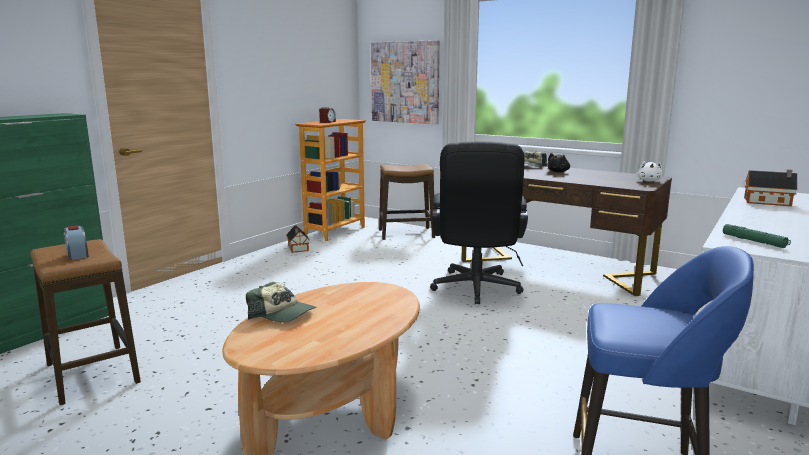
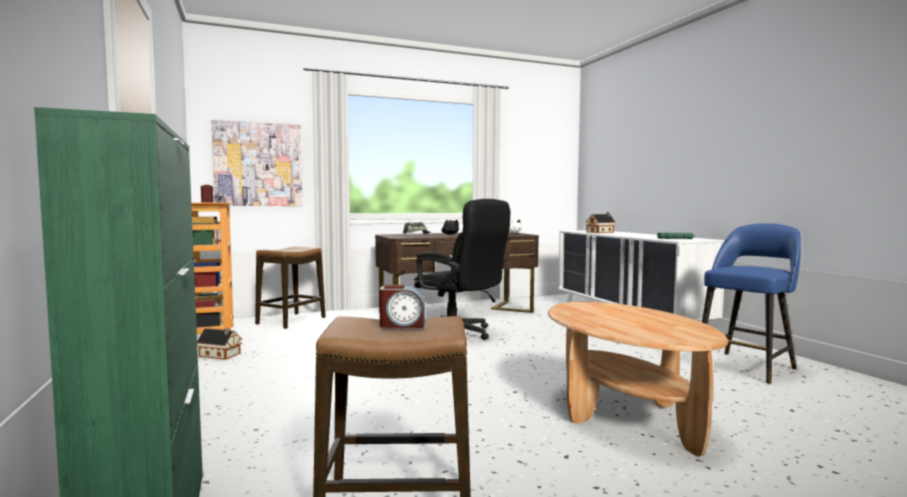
camera: 55 degrees left, 10 degrees down
(282, 314) = (607, 326): cap -> none

